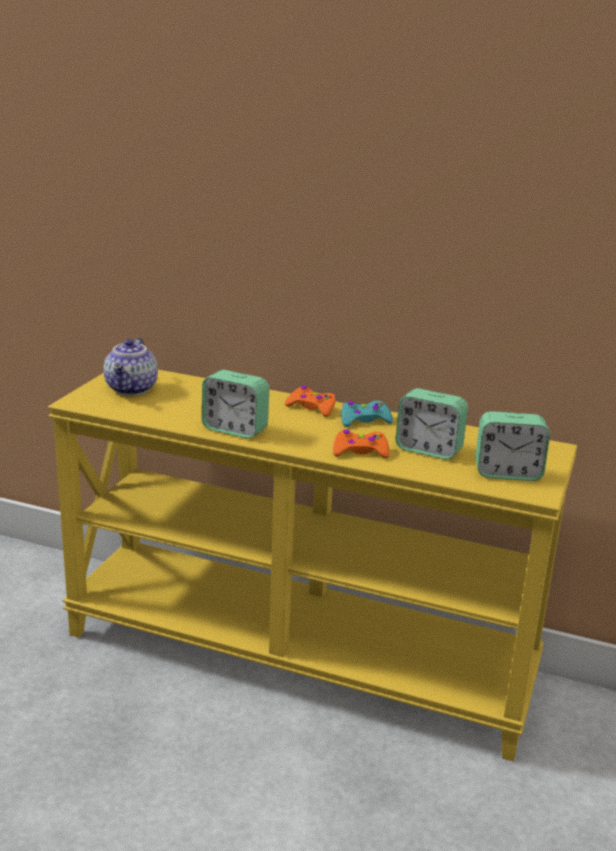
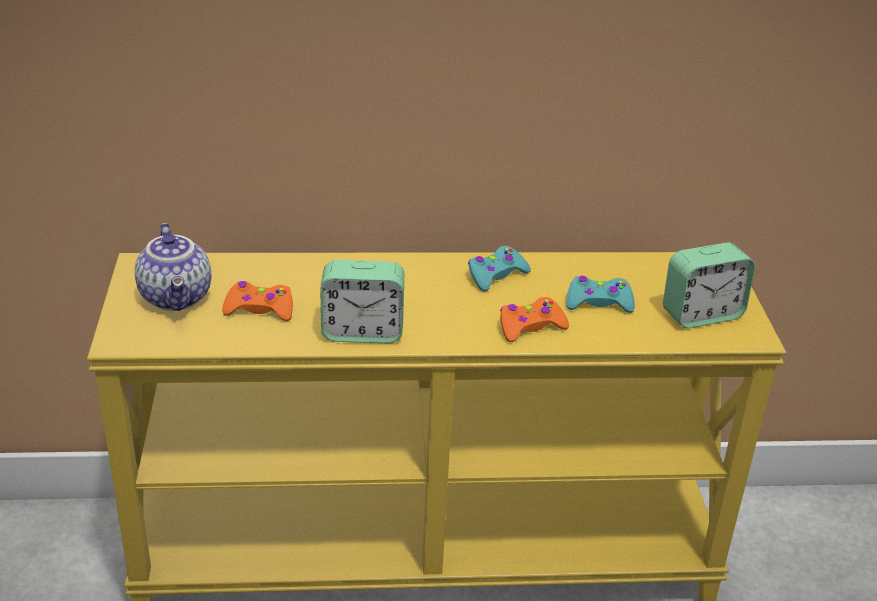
camera: 25 degrees left, 10 degrees up
(311, 407) = (421, 270): orange game controller -> orange game controller (259, 309)
(428, 450) = (598, 302): alarm clock -> turquoise game controller

